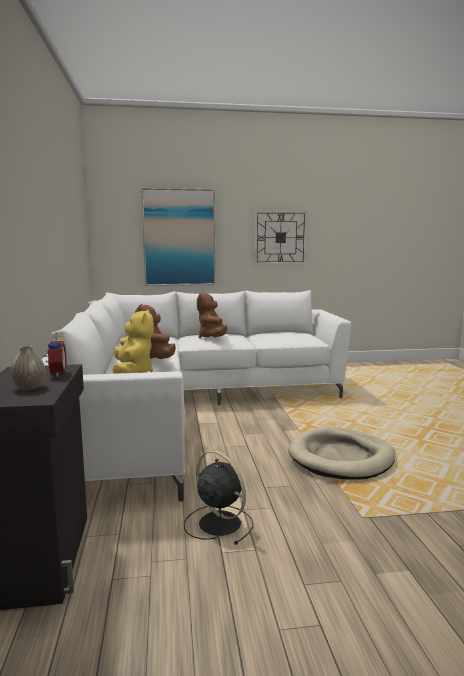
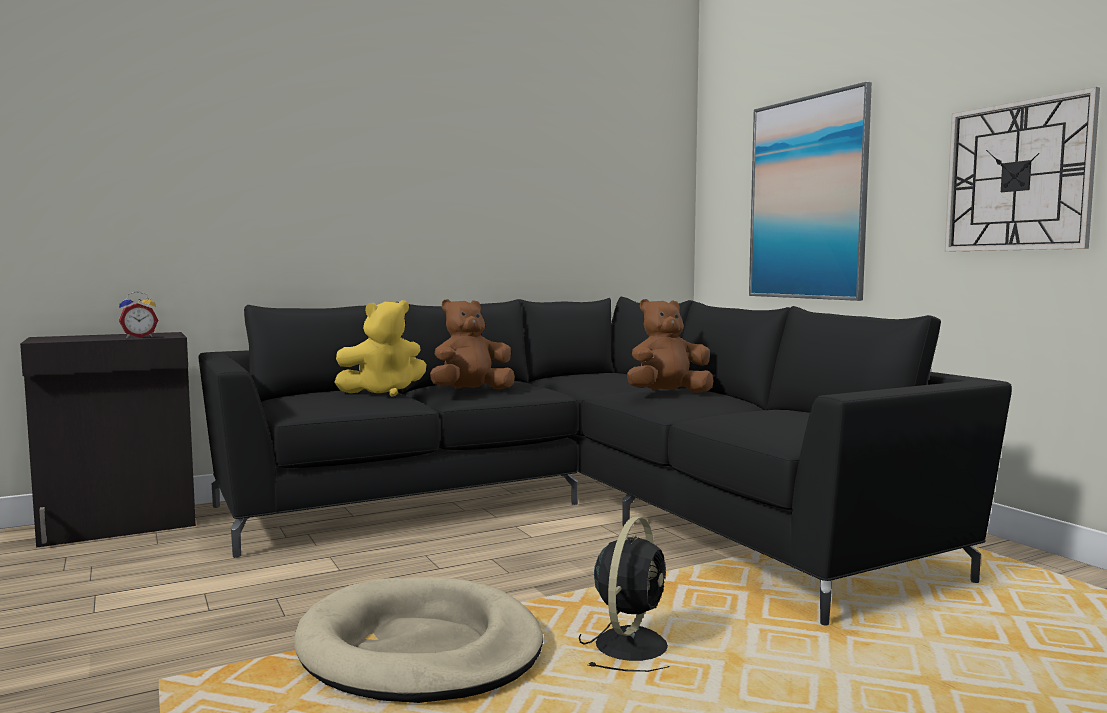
camera: 70 degrees right, 5 degrees down
(29, 388) = (85, 338): vase -> none
(184, 409) = (573, 509): white sofa -> black sofa
(218, 523) = (169, 583): black fan -> black fan (632, 644)

